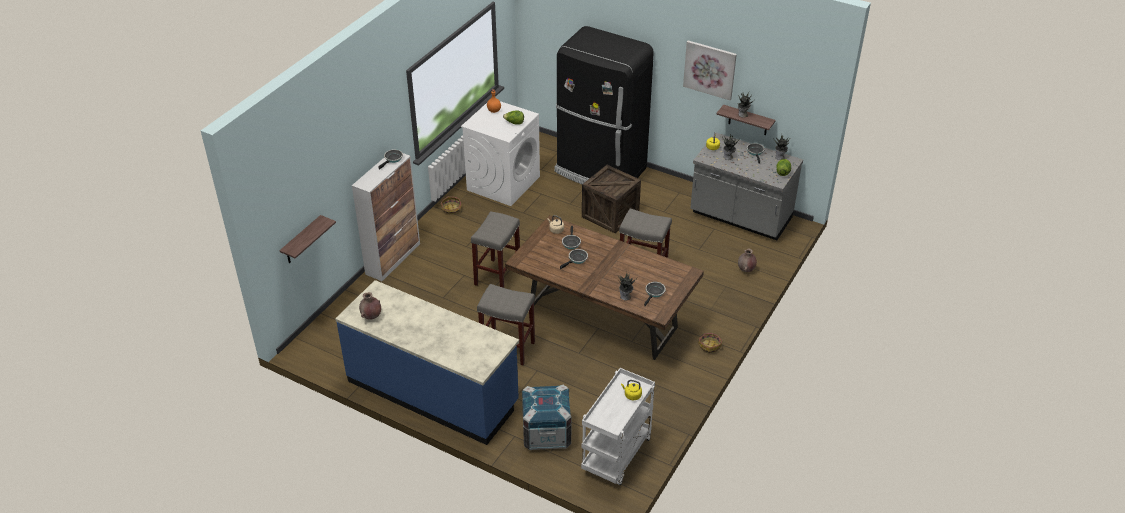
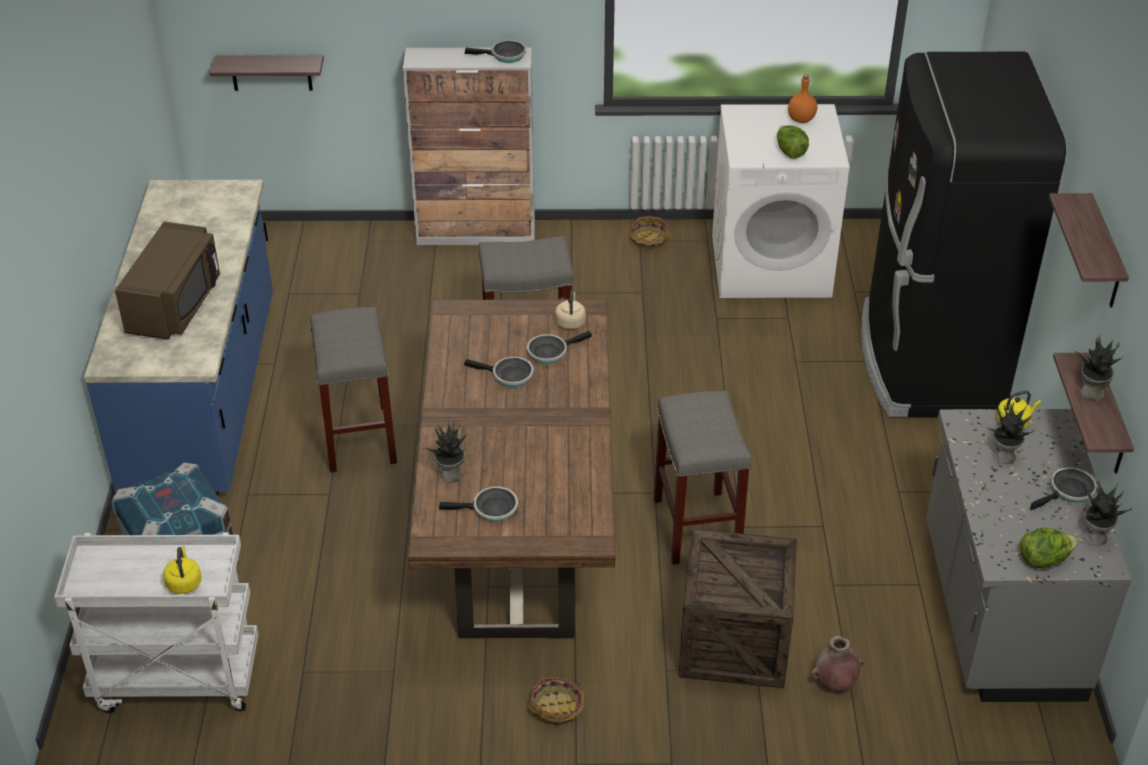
camera: 60 degrees right, 0 degrees up
(371, 317) = (173, 210): brown vase -> none
(453, 337) = (176, 304): none -> brown microwave
(610, 214) = (815, 423): crate -> crate (734, 642)
(710, 69) = (1104, 254): picture -> shelf

